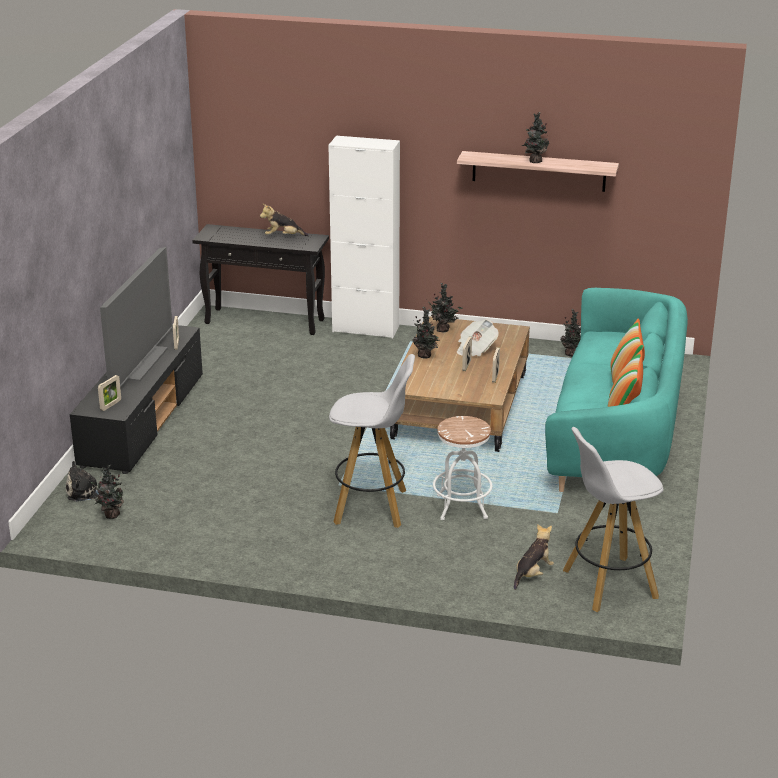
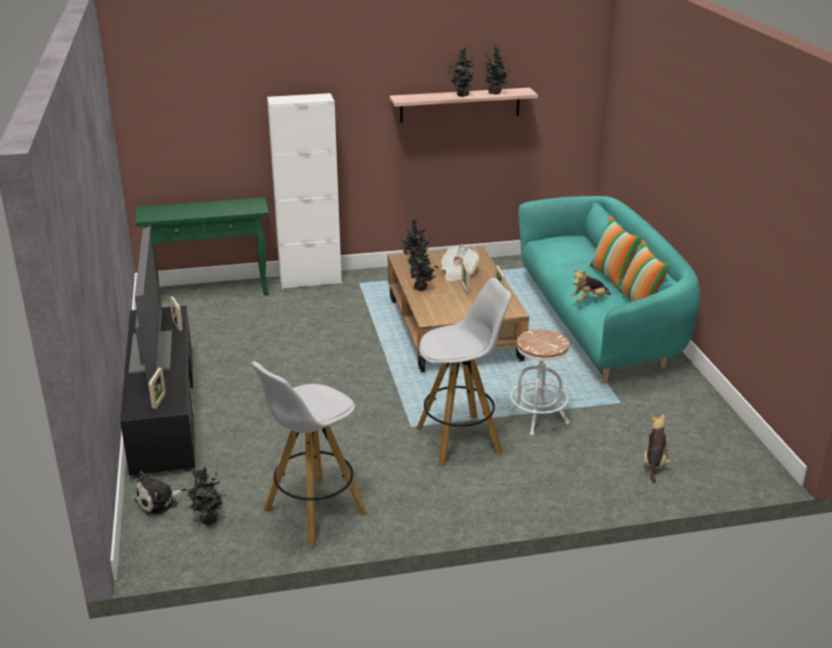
camera: 25 degrees left, 0 degrees up
(265, 321) = (212, 292): black console table -> green console table
(283, 236) = (223, 205): plush toy -> plush toy (589, 300)
(572, 354) = (502, 267): potted plant -> potted plant (496, 93)
(608, 584) = (722, 455): white stool -> white stool (313, 513)

